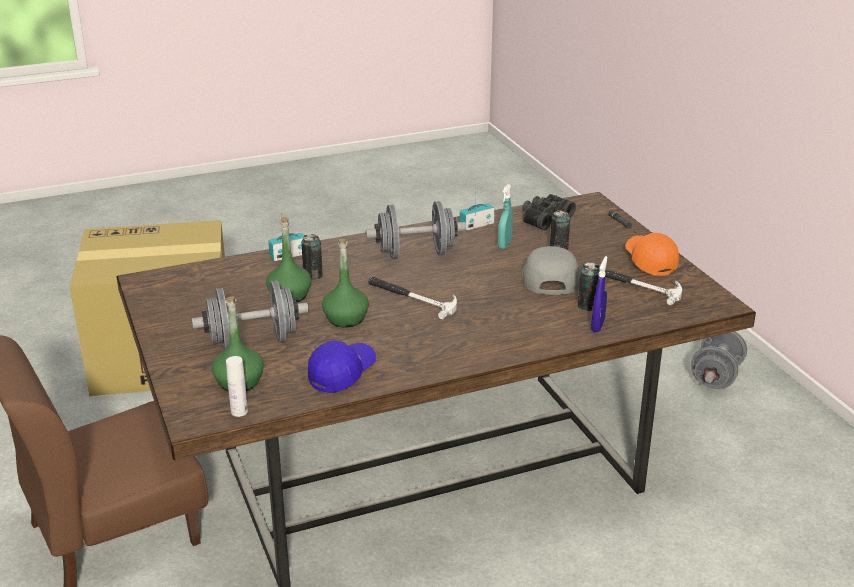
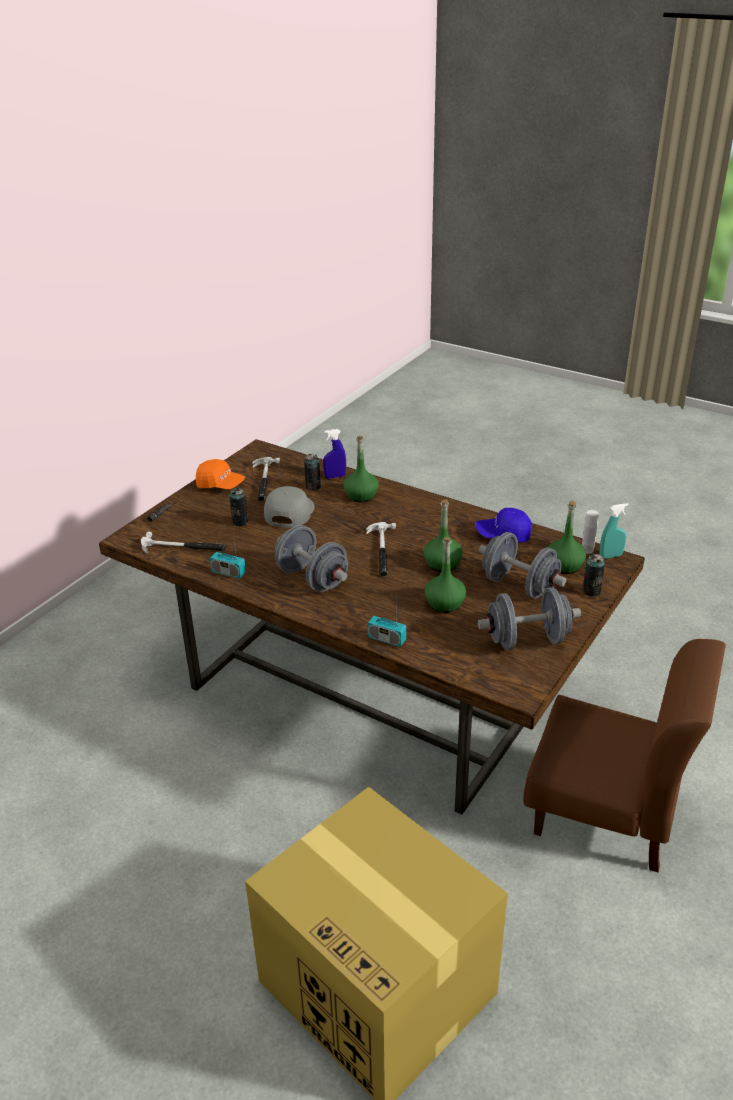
camera: 125 degrees left, 5 degrees up
(313, 276) = (404, 608): can -> can (591, 591)
(504, 245) = (253, 547): turquoise spray bottle -> turquoise spray bottle (610, 556)
(534, 326) = (361, 495): none -> green bottle
(544, 218) = (183, 548): black binoculars -> hammer
(549, 278) = (288, 512): grey cap -> grey cap turned 135 degrees clockwise
(650, 261) = (220, 485): orange cap -> orange cap turned 105 degrees counterclockwise
(716, 377) = (121, 609): grey dumbbell -> grey dumbbell (527, 640)

